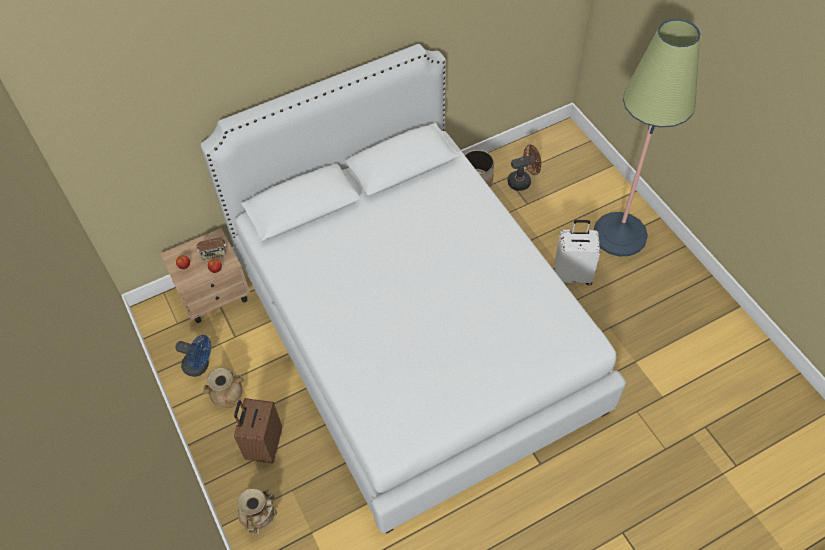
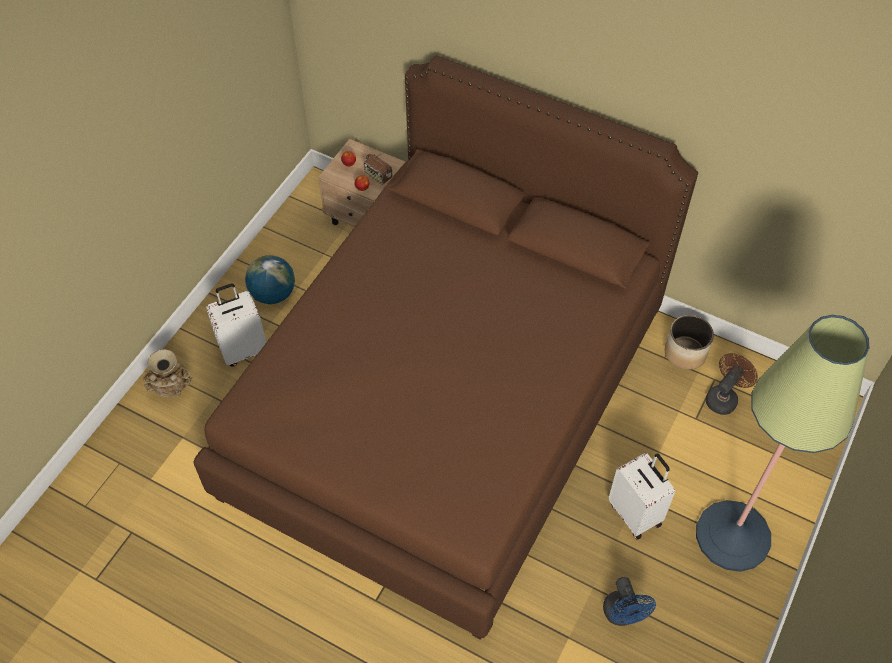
camera: 55 degrees right, 0 degrees up
(200, 366) = (290, 253): blue fan -> blue fan (622, 615)
(228, 398) = (273, 294): beige vase -> globe
(264, 445) = (244, 349): brown suitcase -> white suitcase
(414, 334) = (446, 402): white bed -> brown bed
(523, 181) = (724, 397): brown fan -> brown fan turned 90 degrees counterclockwise

